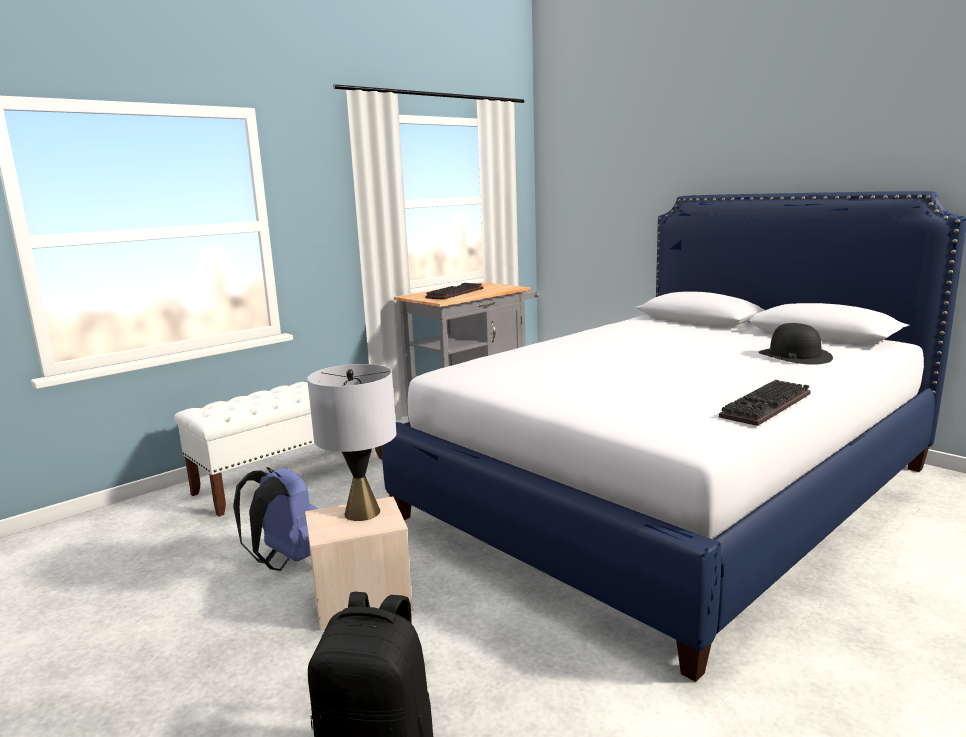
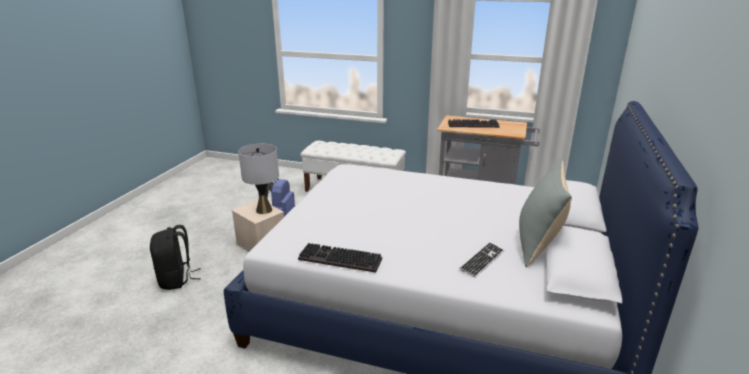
camera: 60 degrees right, 10 degrees up
(765, 337) = (538, 244): none -> grey pillow
(794, 356) = (482, 260): black hat -> keyboard

